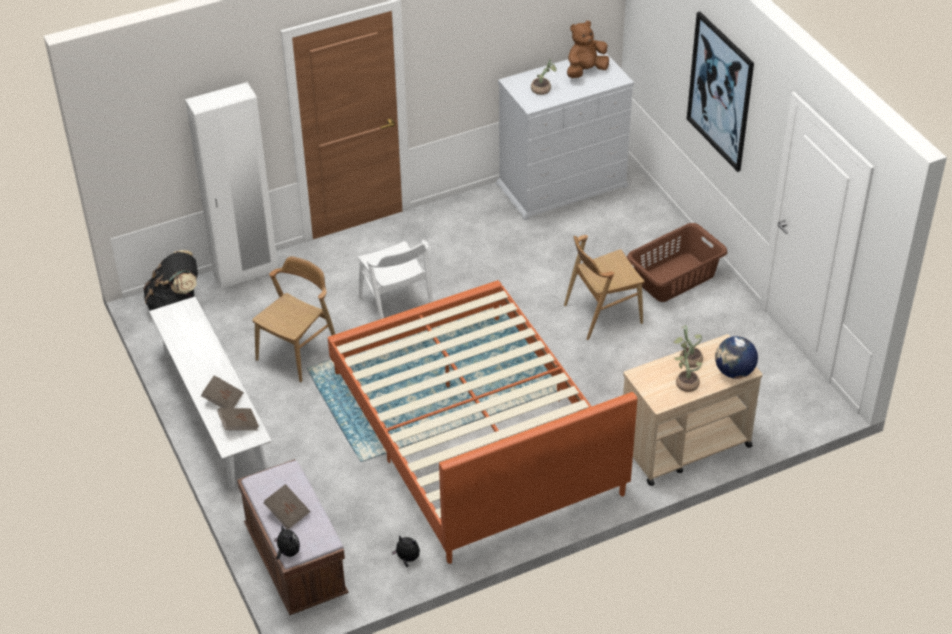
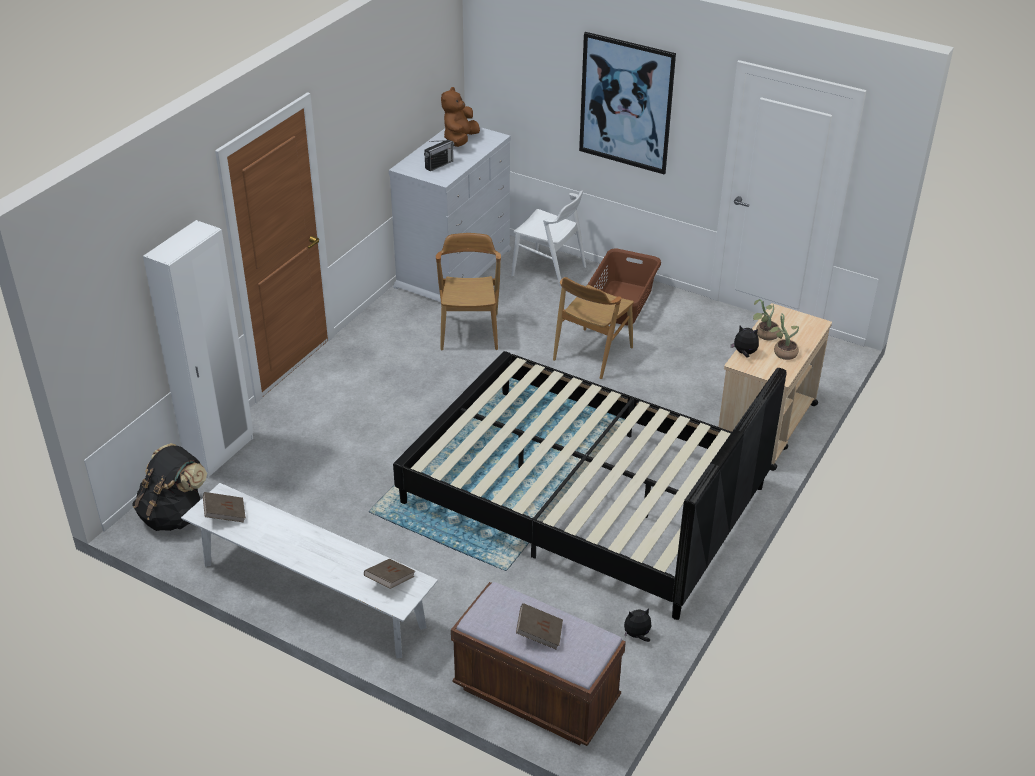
camera: 35 degrees left, 5 degrees down
(223, 400) = (349, 565): brown book -> brown book (225, 514)
(287, 553) = (578, 671): plush toy -> plush toy (744, 353)
(298, 352) = (345, 502): brown chair -> brown chair (470, 331)
(396, 307) = (403, 422): white chair -> white chair (549, 272)
(474, 432) = (583, 496): orange bed -> black bed
(543, 89) = (439, 165): potted plant -> radio
(734, 372) = (809, 329): globe -> none

